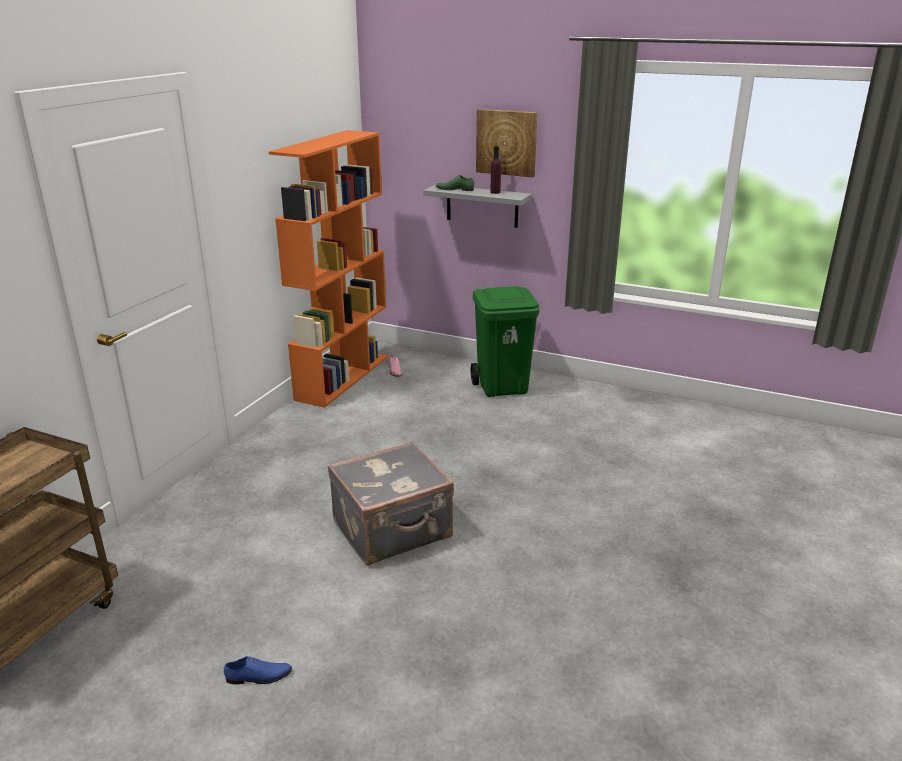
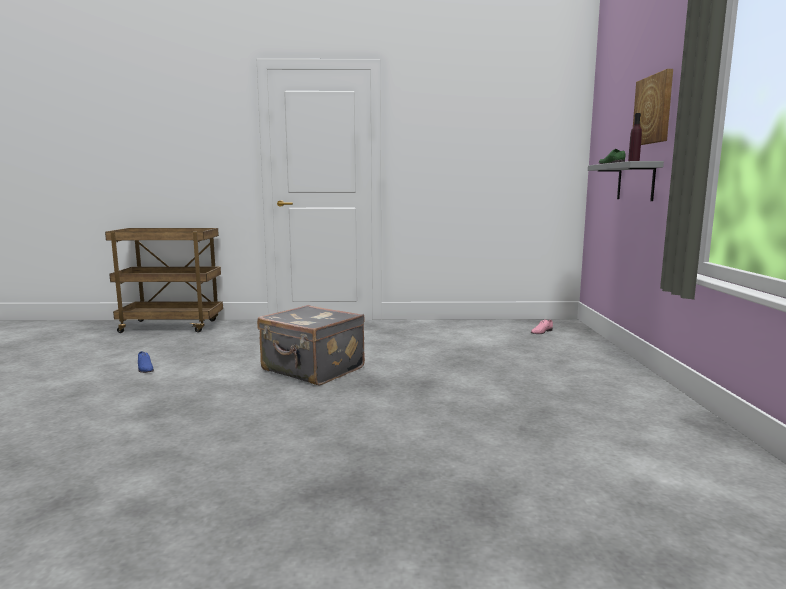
camera: 65 degrees right, 15 degrees down
(343, 377) = (502, 323): orange bookcase -> none
(503, 387) = (587, 365): green trash can -> none

